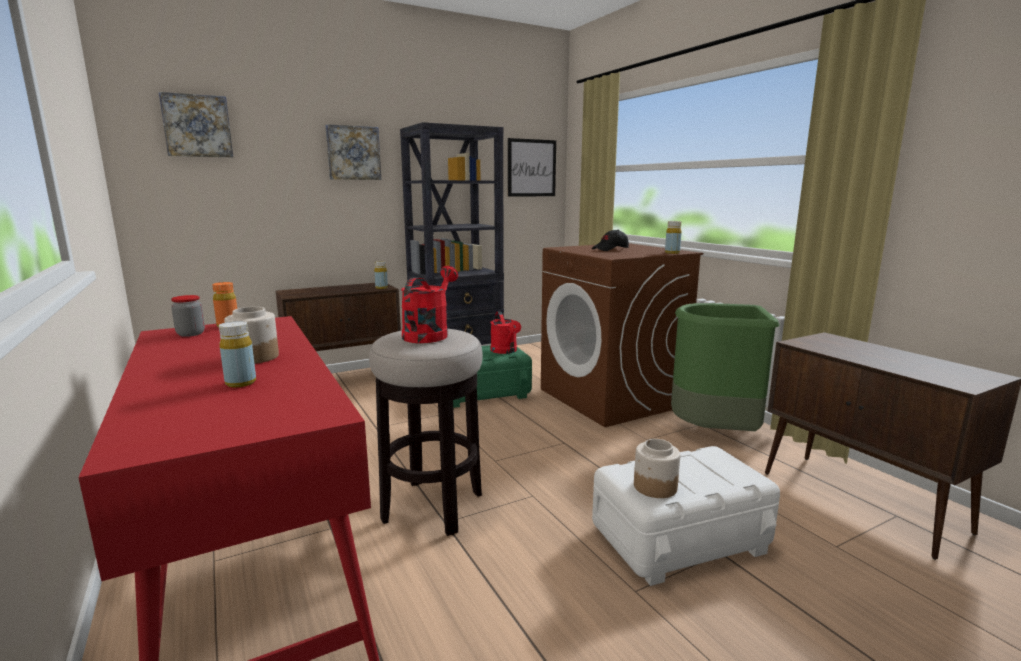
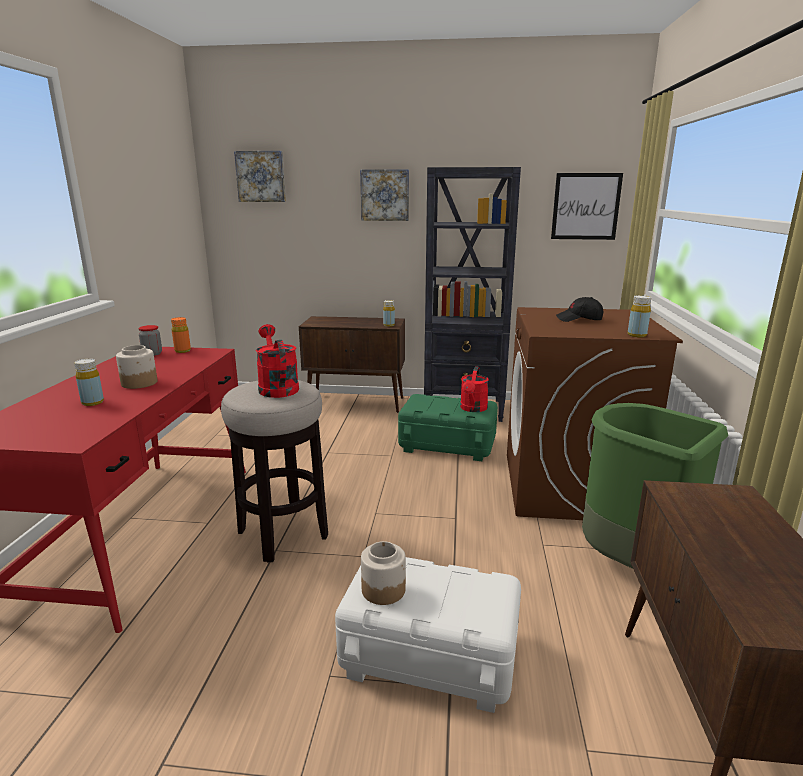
camera: 35 degrees right, 5 degrees up
(429, 334) = (277, 387): red watering can -> red watering can turned 75 degrees counterclockwise

